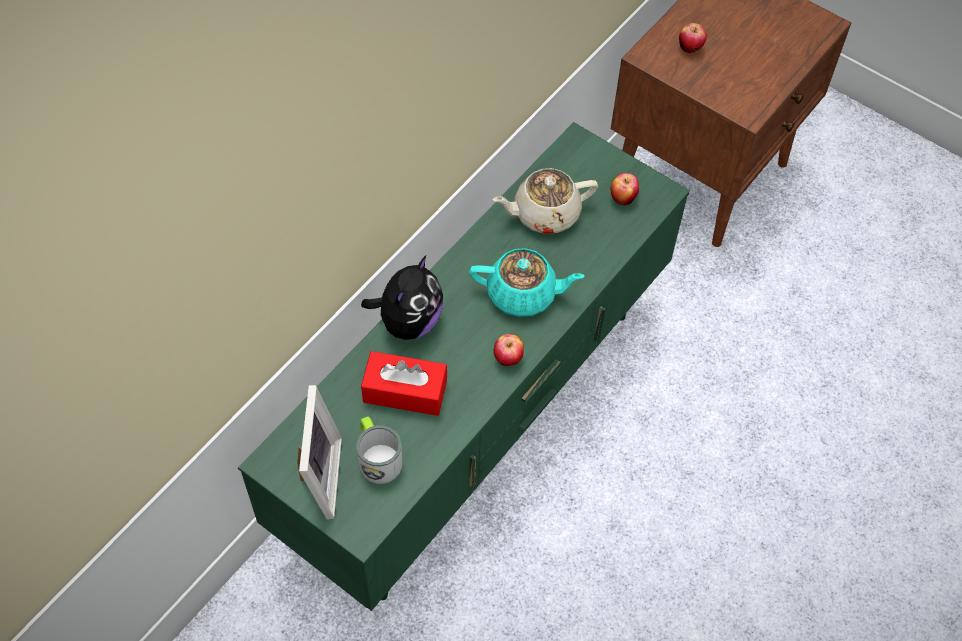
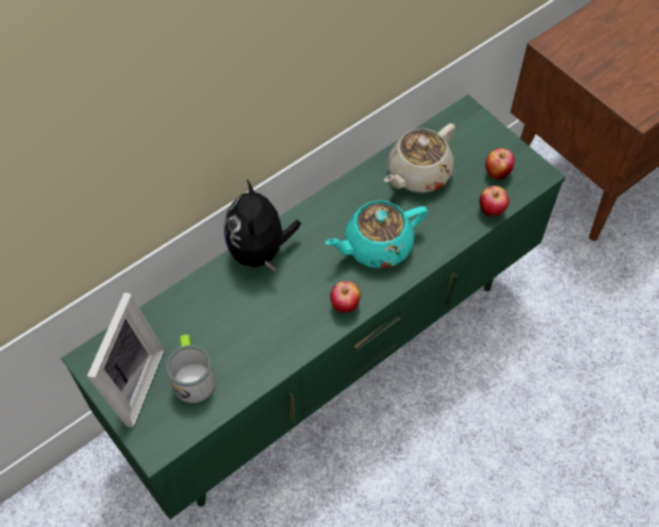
camera: 15 degrees right, 0 degrees up
(405, 391) = (237, 317): red tissue box -> none
(408, 321) = (260, 251): plush toy -> plush toy turned 135 degrees clockwise
(523, 294) = (376, 246): turquoise teapot -> turquoise teapot turned 135 degrees clockwise
(544, 213) = (417, 174): beige teapot -> beige teapot turned 45 degrees counterclockwise
(690, 48) = (596, 44): apple -> apple (491, 210)

